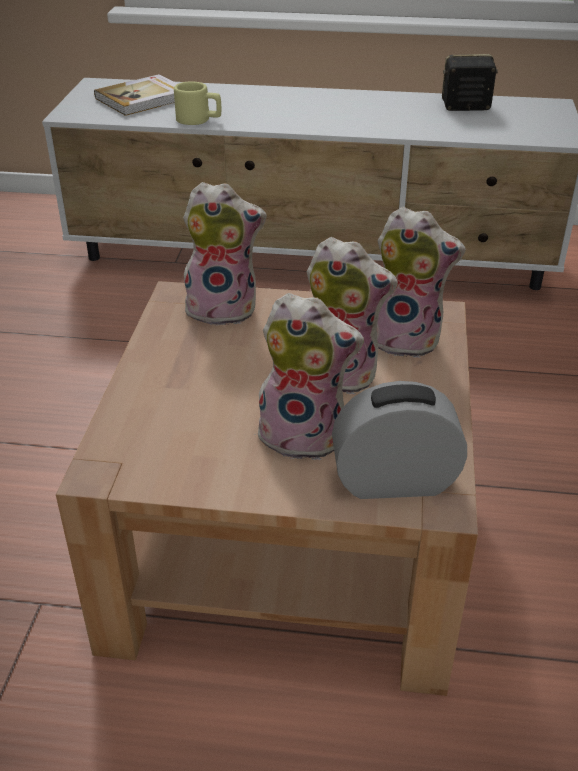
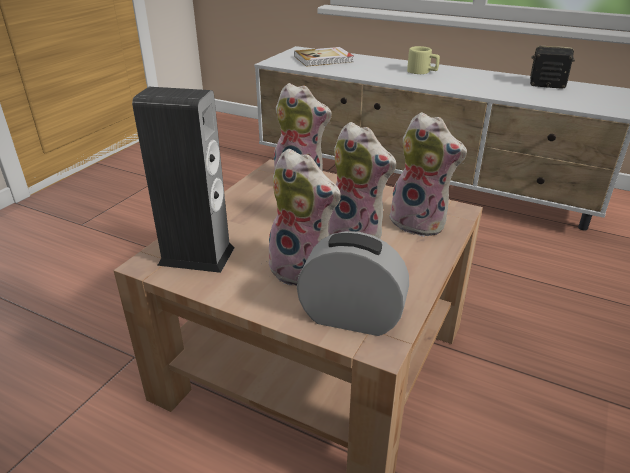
camera: 20 degrees right, 5 degrees down
(156, 448) = (196, 256): none -> speaker
(199, 120) = (351, 73): beige mug -> beige mug (422, 72)

